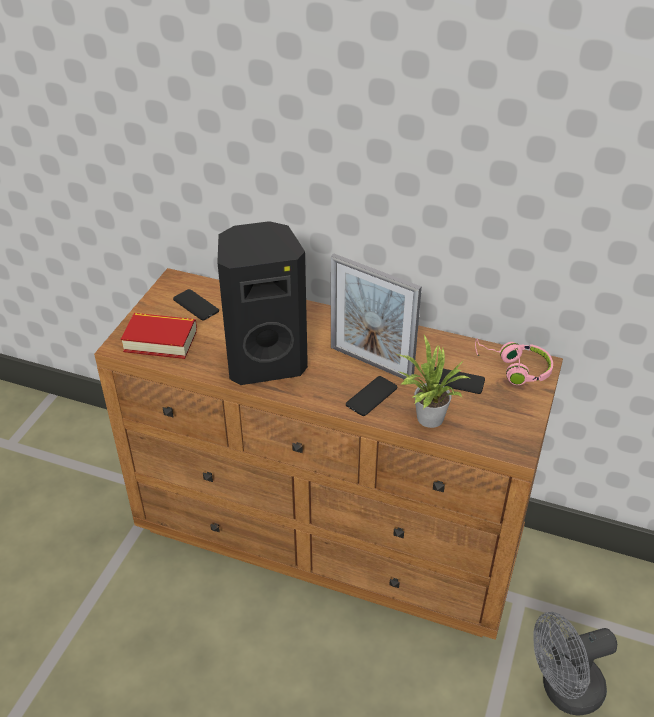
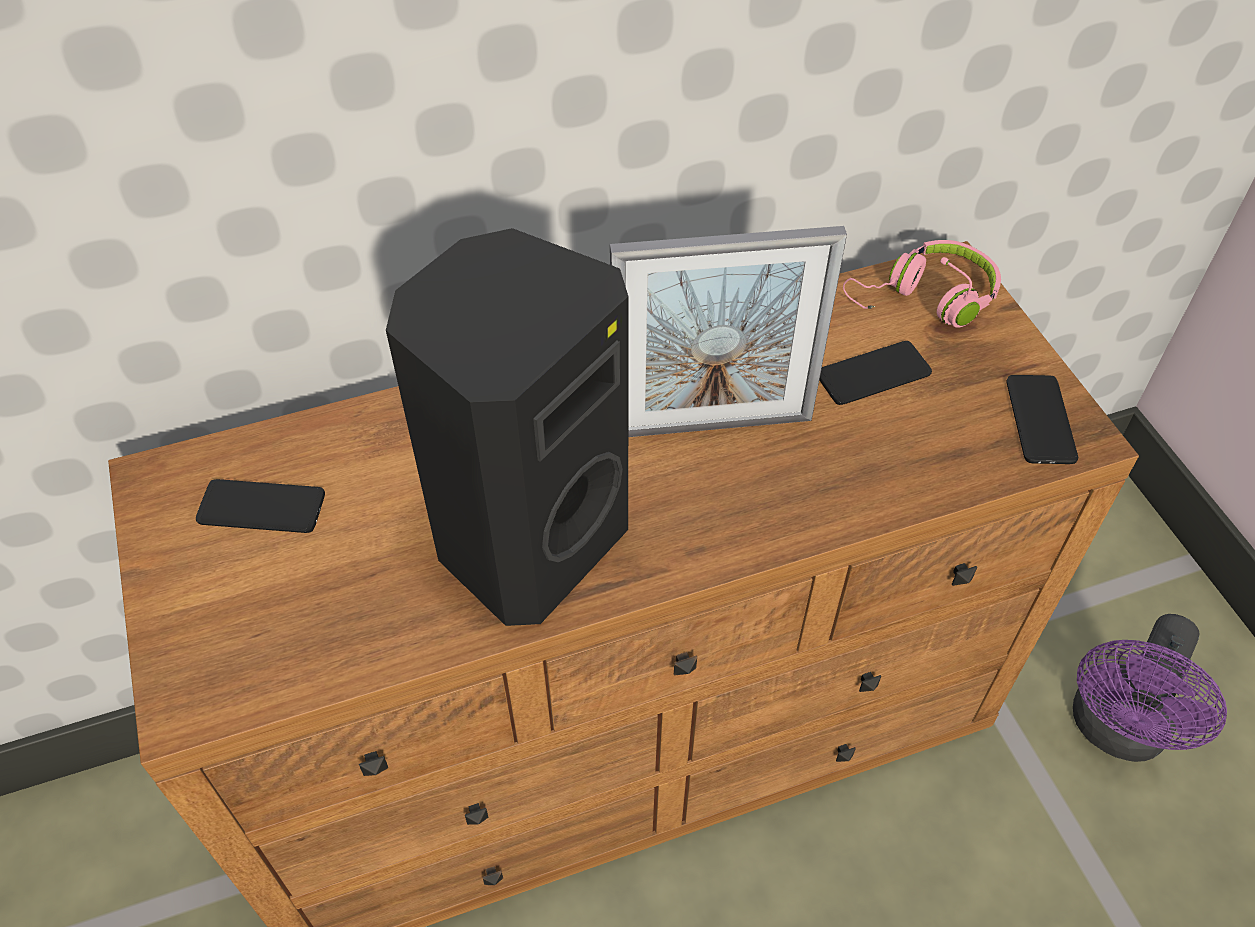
camera: 40 degrees left, 10 degrees up
(160, 341) = (267, 634): book -> none
(371, 396) = (781, 489): phone -> phone (1040, 420)
(426, 419) = (907, 473): potted plant -> none
(563, 691) = (1115, 731): grey fan -> purple fan

